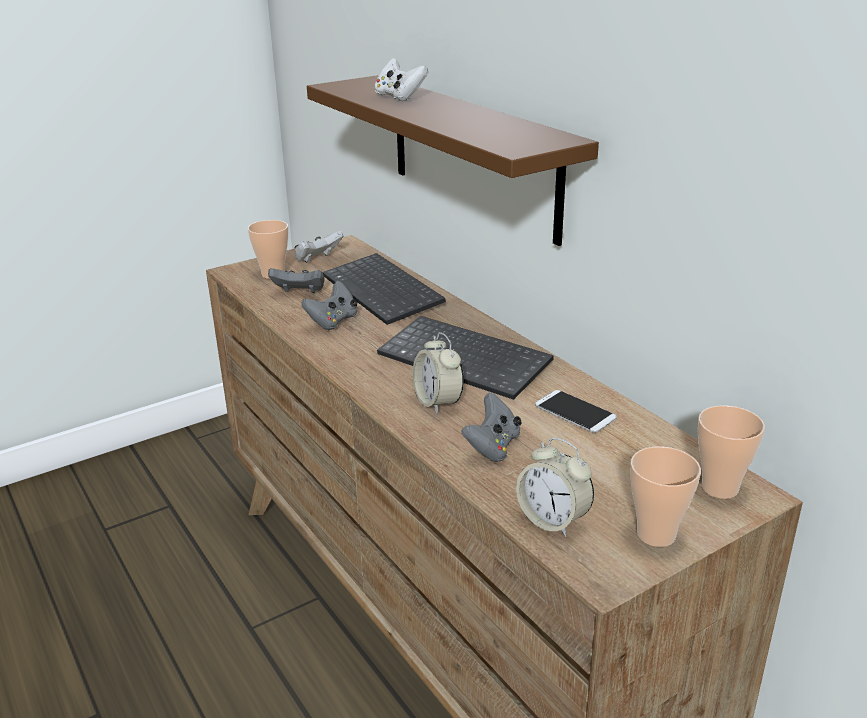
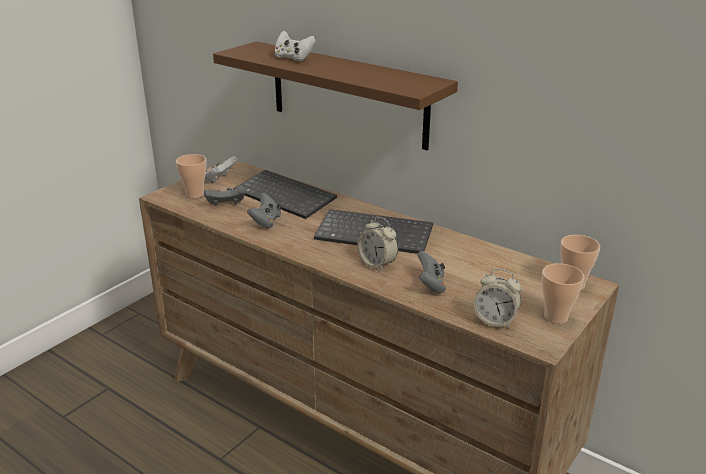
camera: 20 degrees left, 0 degrees up
(575, 412) = (465, 256): phone -> none

